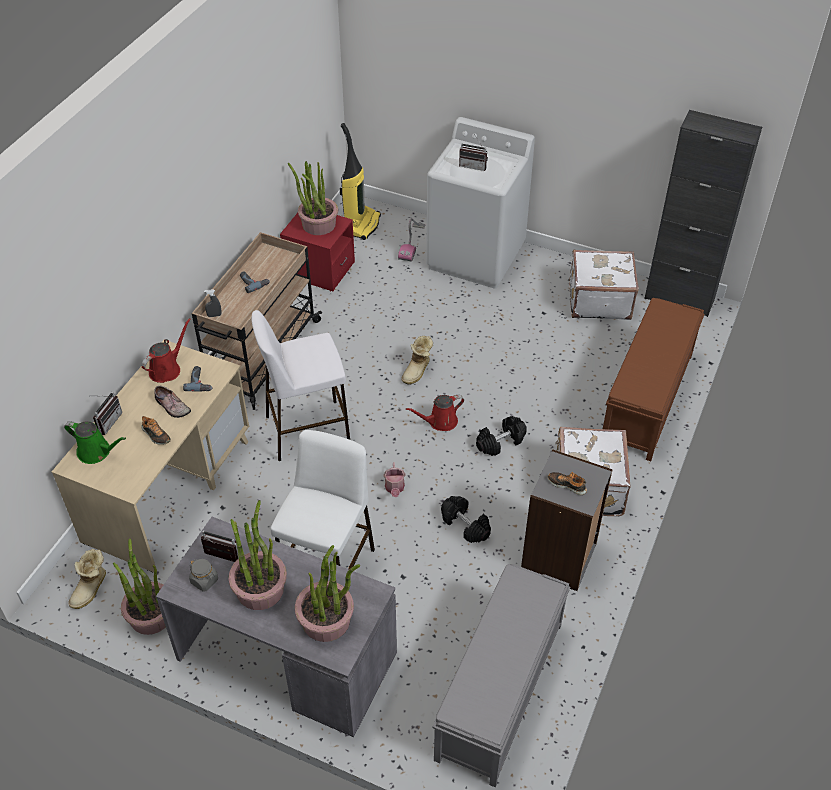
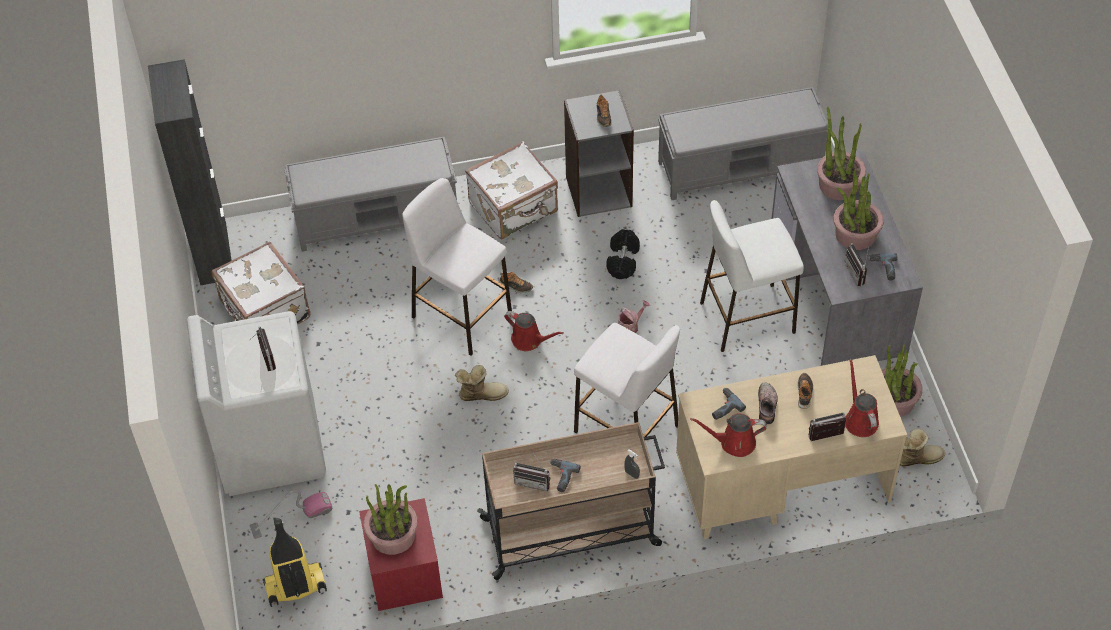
camera: 125 degrees left, 5 degrees up
(96, 452) = (860, 419): green watering can -> red watering can
(204, 581) = (883, 268): grey jar -> power drill
(265, 269) = (533, 481): none -> radio
(500, 397) = (461, 315): none -> white stool
(500, 442) = (515, 286): black dumbbell -> shoe
(646, 400) = (377, 216): brown bench -> grey bench

